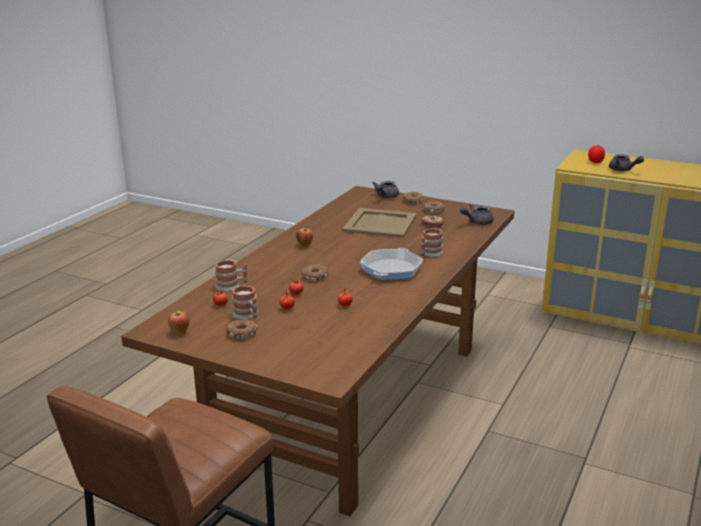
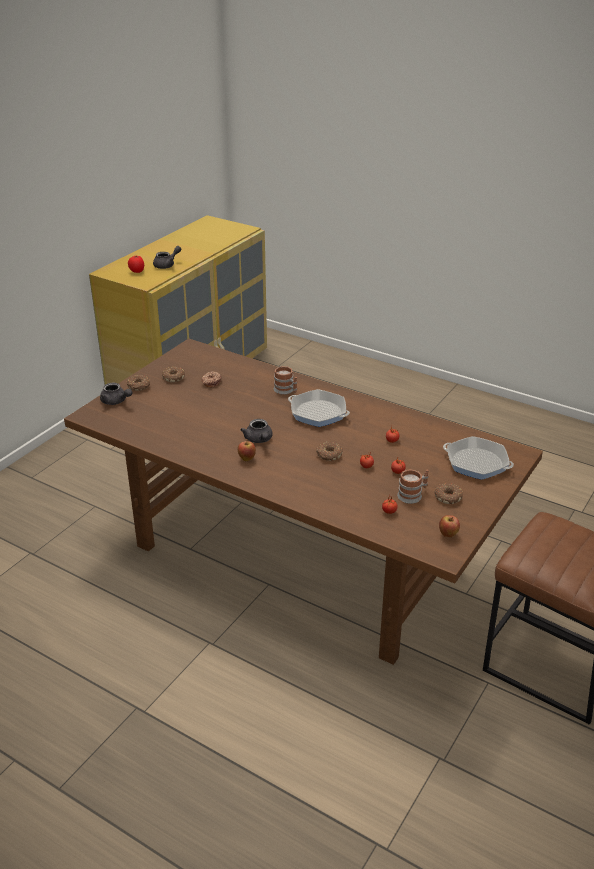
camera: 85 degrees left, 10 degrees up
(232, 286) = (346, 506): mug -> none
(307, 351) = (476, 463): none -> frying pan
(381, 223) = (198, 410): beige tray -> none
(477, 222) = (214, 359): grey teapot -> grey teapot (259, 440)

